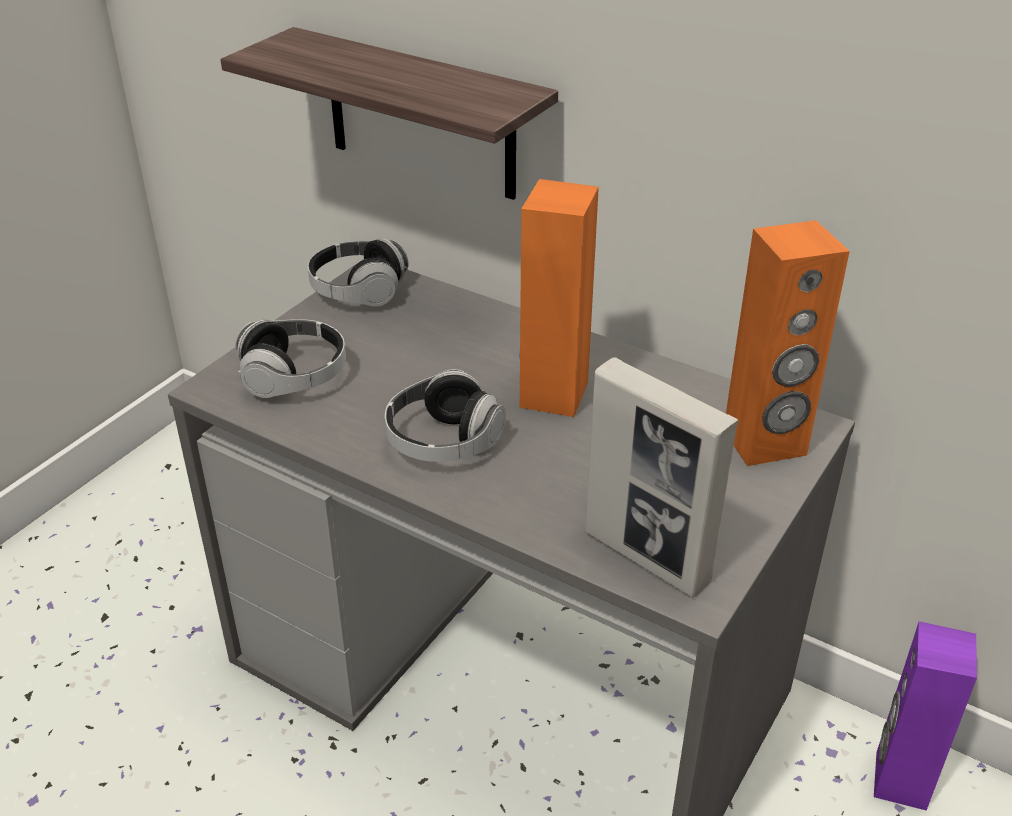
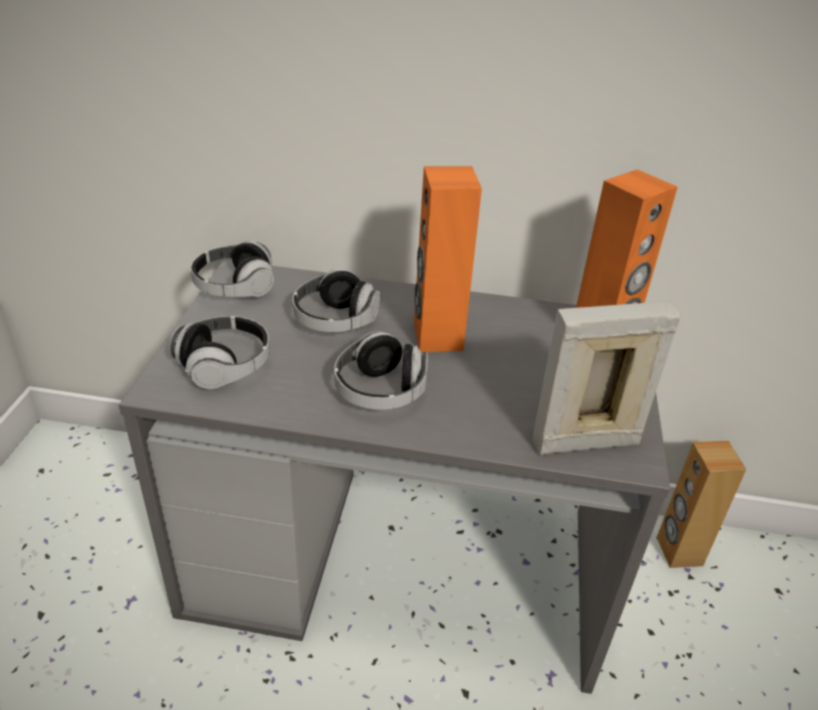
camera: 25 degrees left, 0 degrees up
(420, 115) = (270, 134): shelf -> none
(446, 350) = (335, 320): none -> headphones
(646, 558) = (584, 443): picture frame -> picture frame turned 150 degrees clockwise
(899, 780) = (678, 551): purple speaker -> brown speaker

